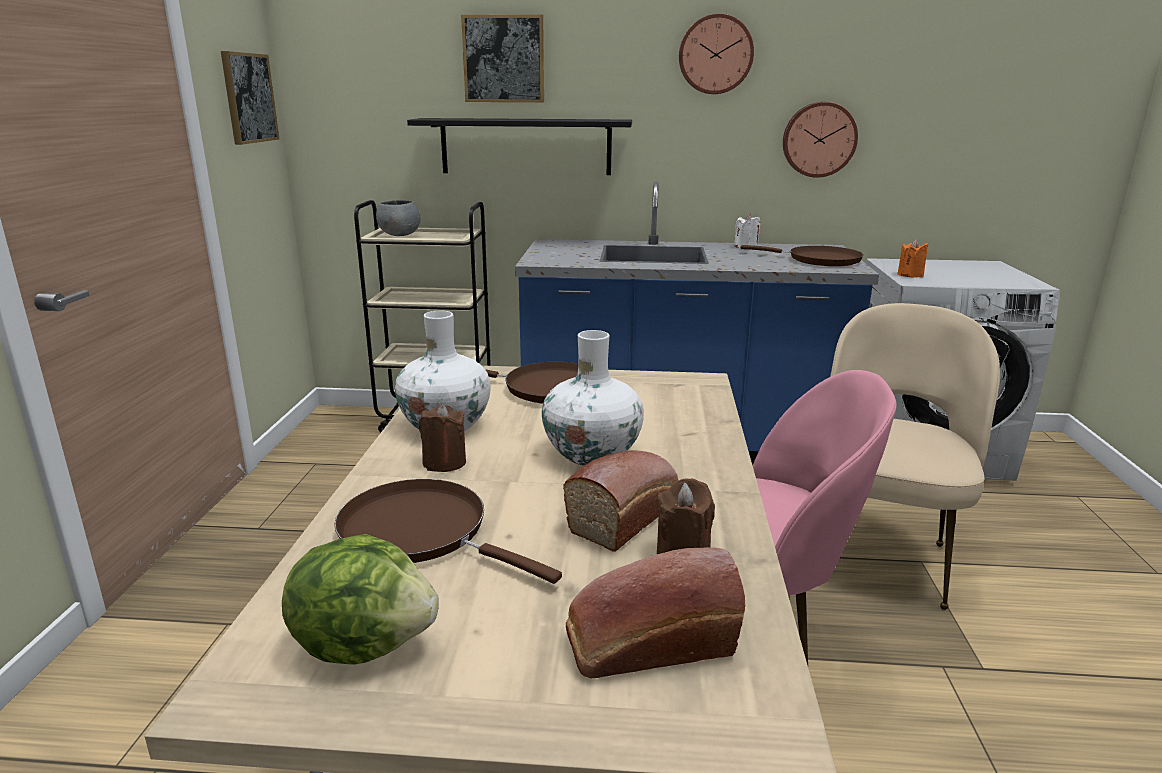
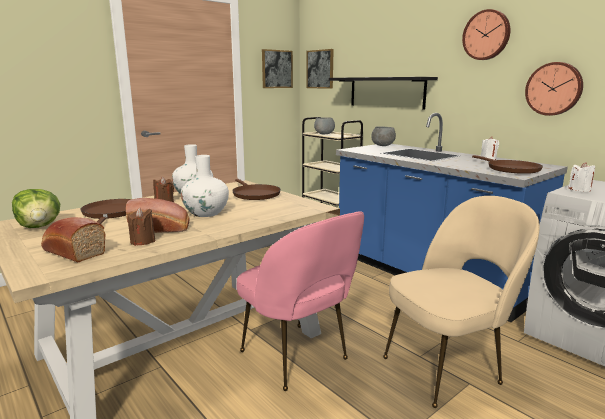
camera: 45 degrees right, 5 degrees down
(504, 59) = (380, 46): picture -> picture (320, 69)
(553, 245) = (382, 145): none -> grey bowl
(910, 275) = (579, 189): orange candle -> white candle

